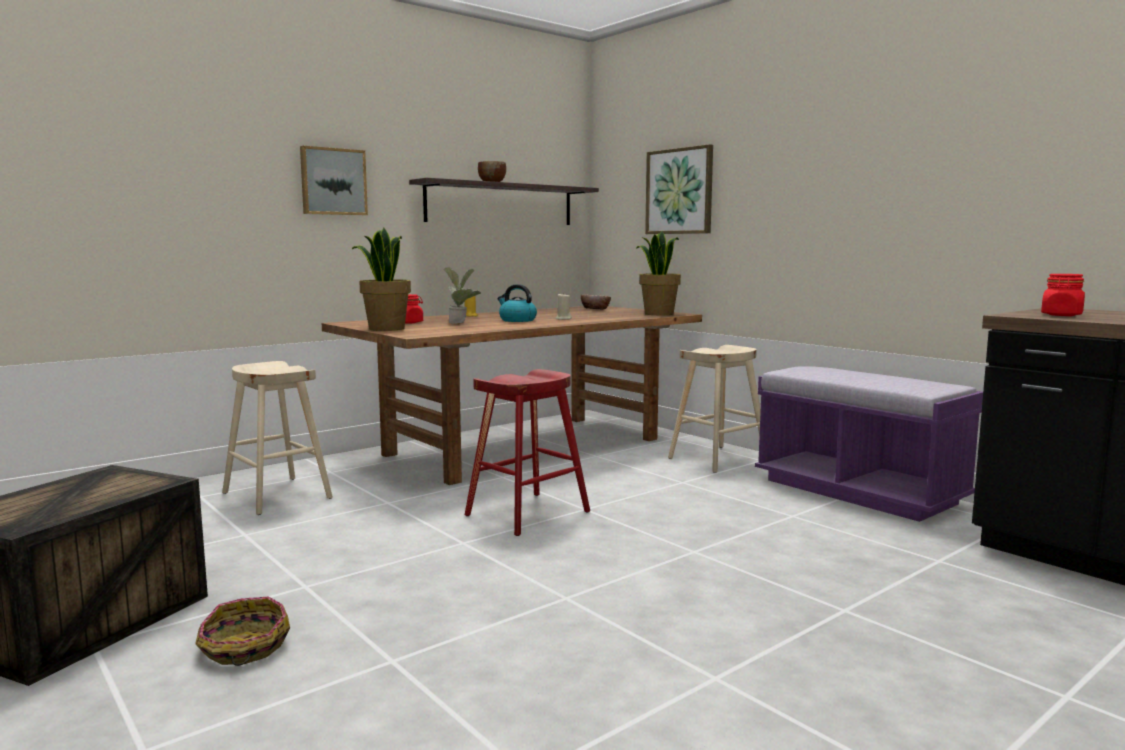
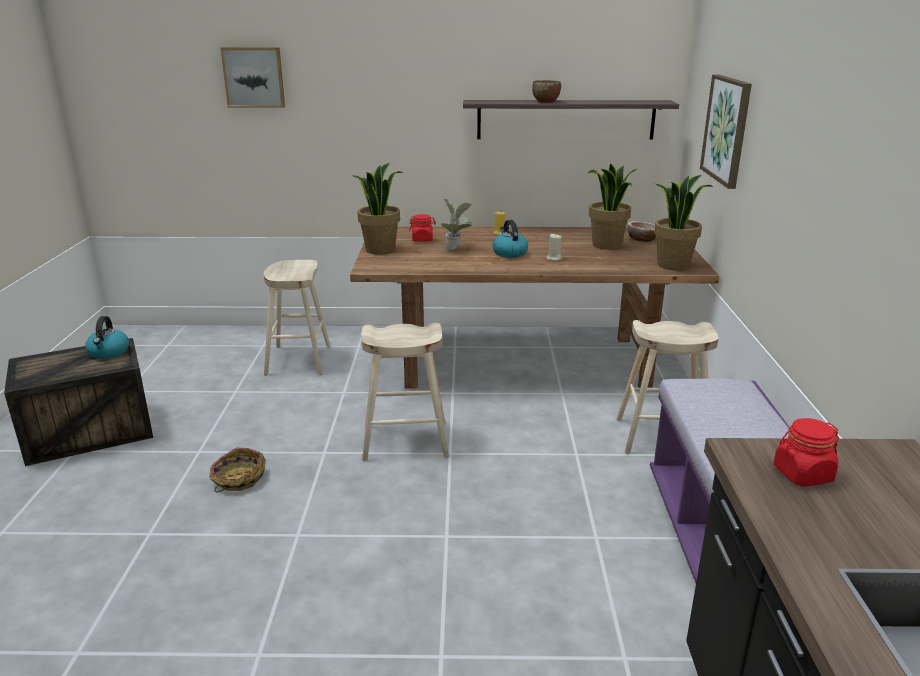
camera: 40 degrees right, 15 degrees up
(109, 479) = (109, 352): none -> kettle
(244, 648) = (114, 486): basket -> basket (238, 479)
(333, 182) = (389, 105): picture -> picture (254, 77)
(528, 513) = (406, 440): red stool -> beige stool
(580, 312) = (607, 245): none -> potted plant

